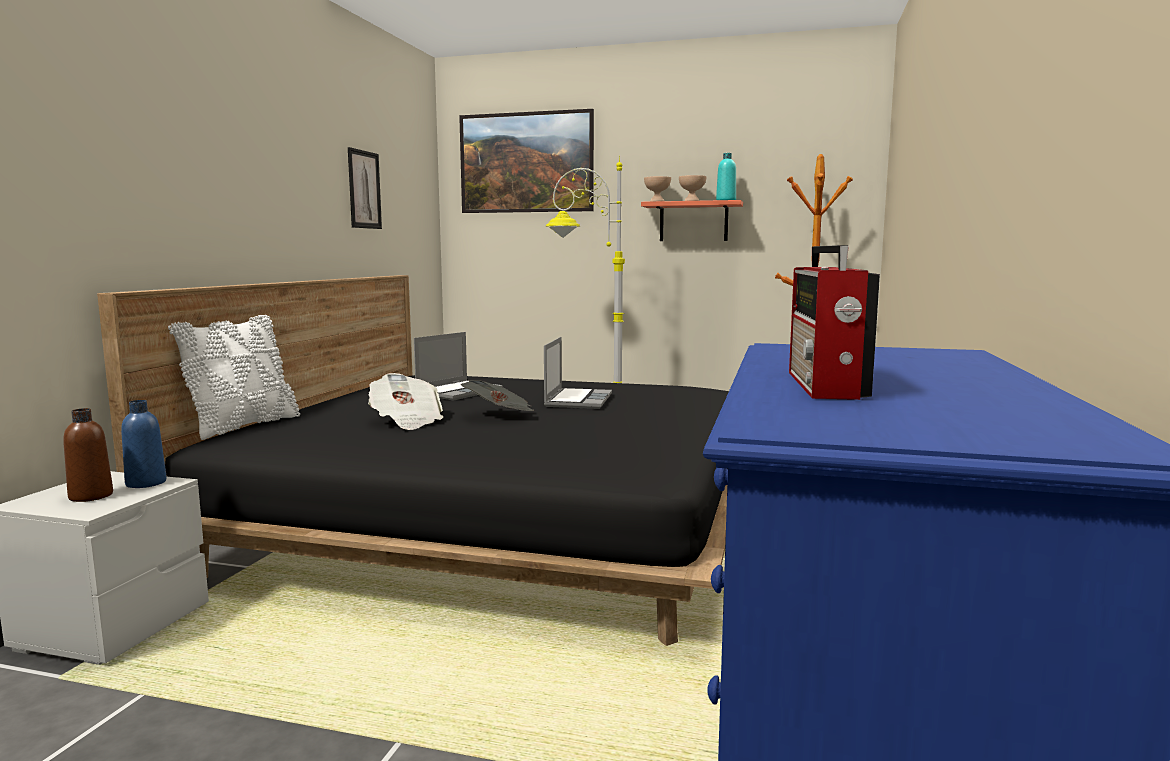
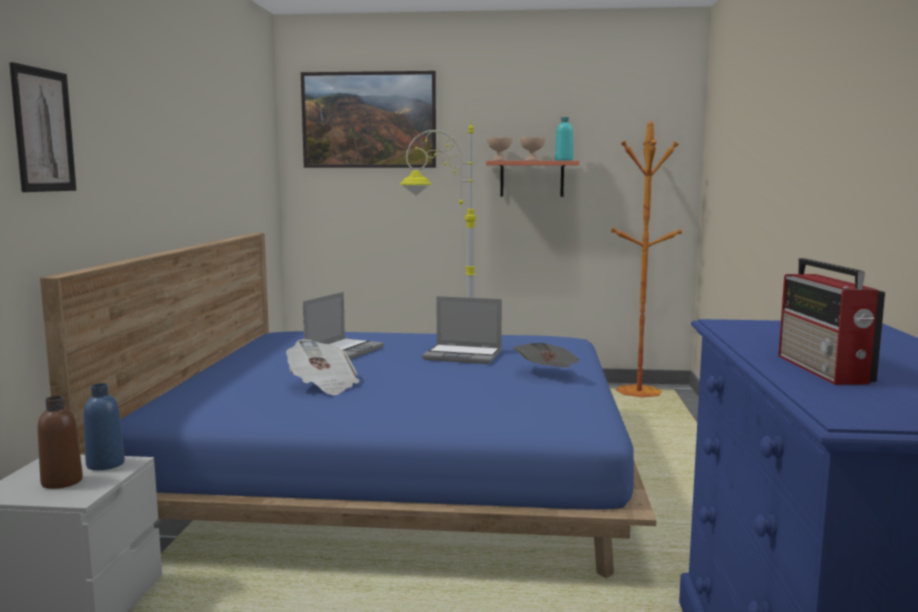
camera: 10 degrees left, 0 degrees up
(243, 426) = (160, 398): white pillow -> none
(364, 189) = (226, 150): picture -> picture (43, 130)
(500, 416) = (407, 376): newspaper -> newspaper (547, 374)
(503, 519) = (399, 470): black bed -> blue bed
(577, 400) = (464, 356): laptop -> laptop turned 105 degrees clockwise

